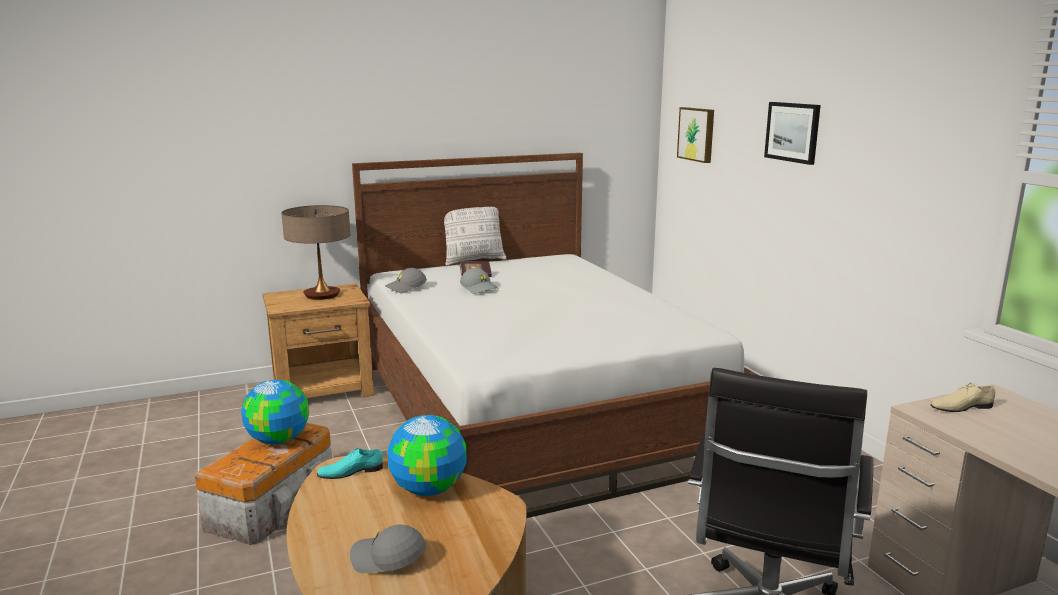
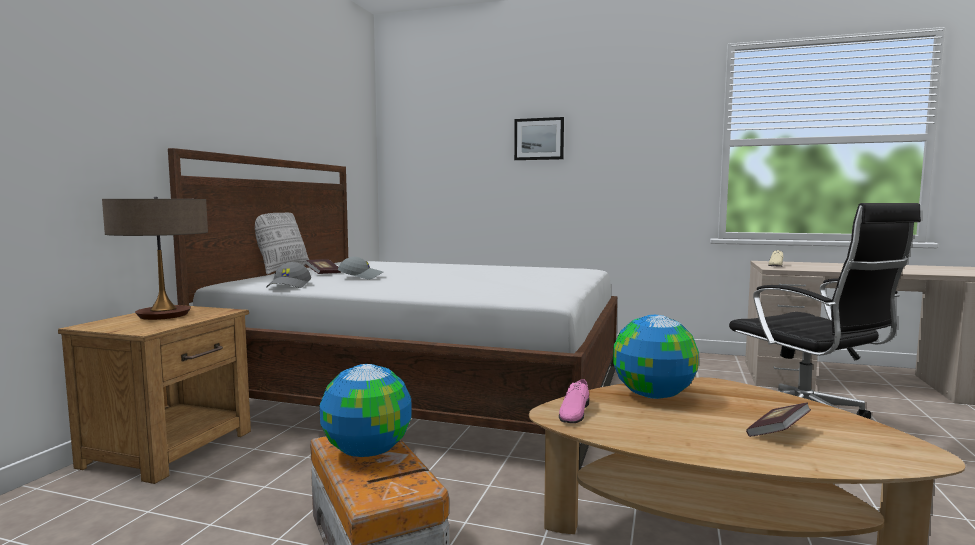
camera: 50 degrees left, 10 degrees down
(350, 471) = (574, 412): turquoise shoe -> pink shoe
(387, 559) = (777, 433): grey cap -> book
(697, 134) = (430, 153): picture -> none

